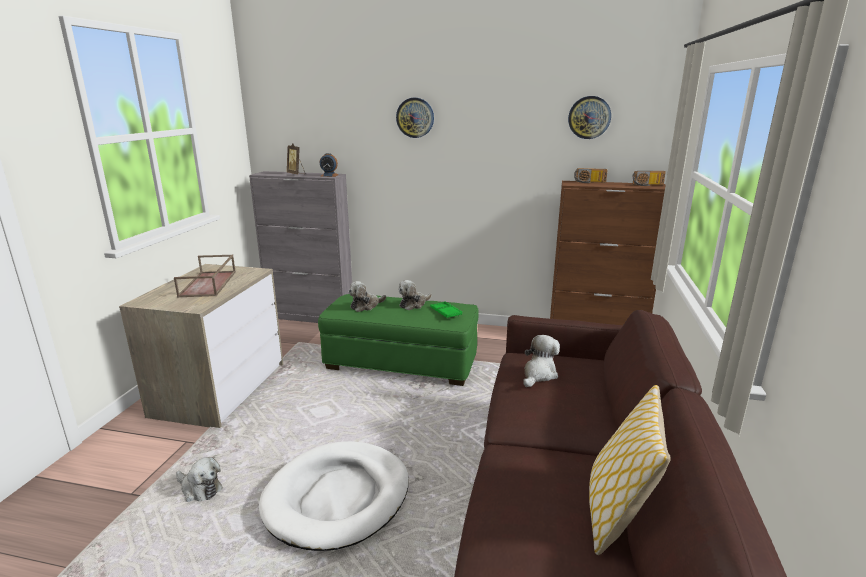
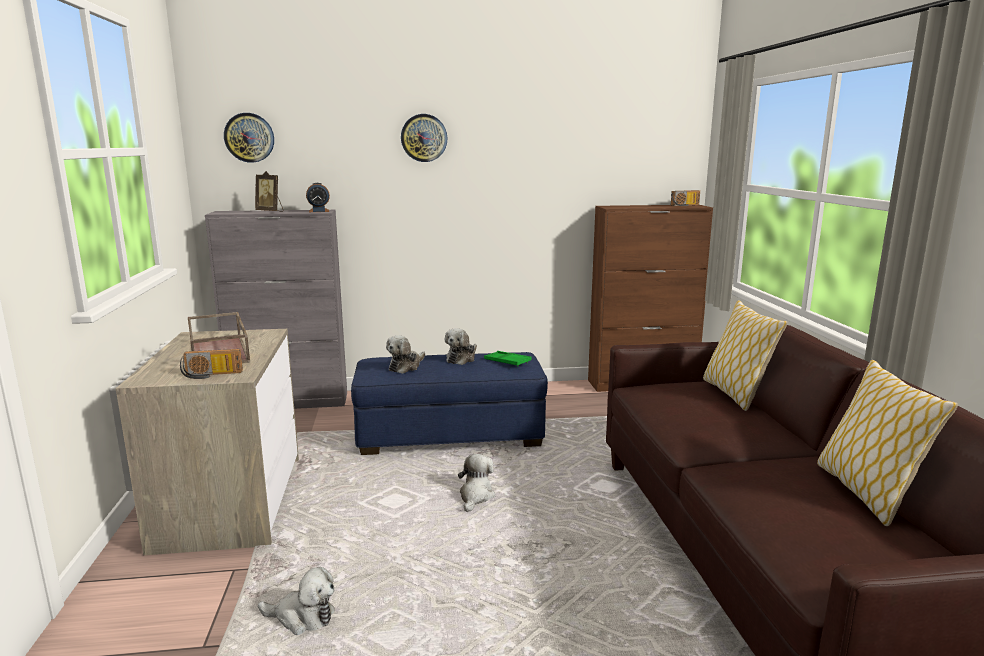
camera: 20 degrees left, 5 degrees down
(337, 497) = (490, 584): white dog bed -> none
(401, 363) = (450, 435): green ottoman -> blue ottoman
(539, 374) = (677, 399): plush toy -> plush toy (476, 496)
(589, 117) = (620, 136): wall clock -> wall clock (249, 137)
(589, 182) = (627, 206): radio -> radio (211, 375)
(598, 379) = (735, 394): none -> pillow

